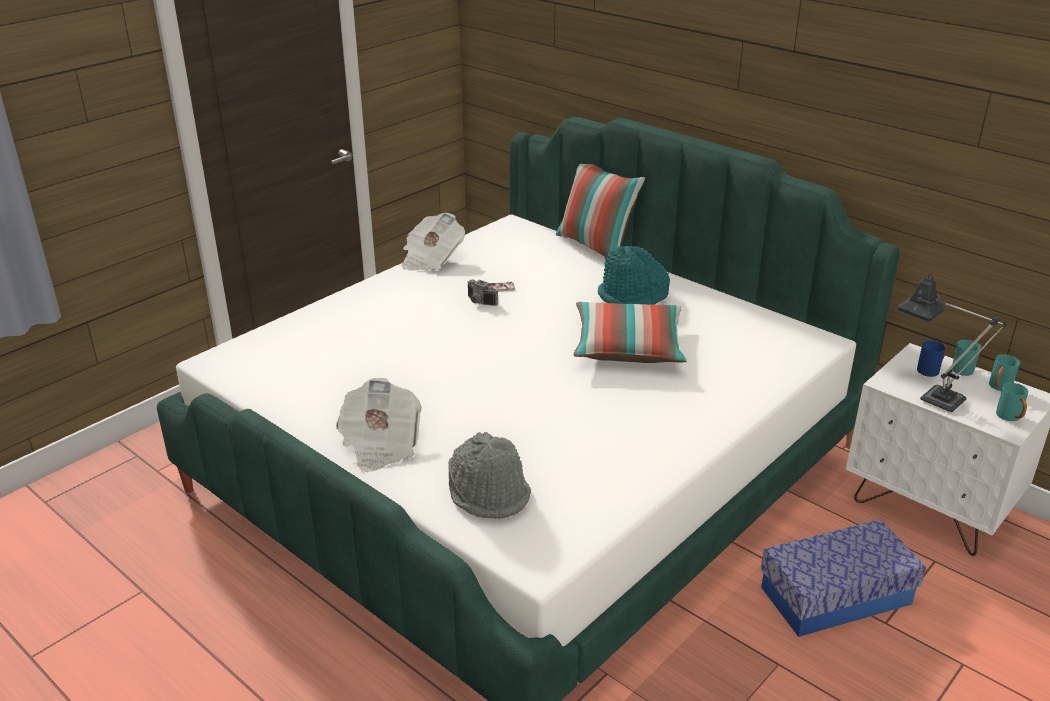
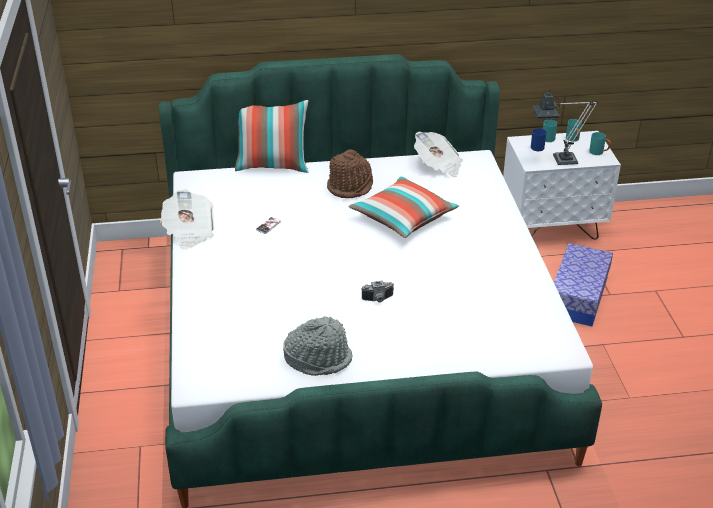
camera: 50 degrees left, 5 degrees up
(380, 444) = (391, 355): newspaper -> newspaper (438, 166)
(479, 302) = (276, 241): camera -> camera (378, 300)
(489, 493) = (486, 337): grey hat -> grey hat (318, 358)
(633, 297) = (350, 186): turquoise hat -> brown hat

